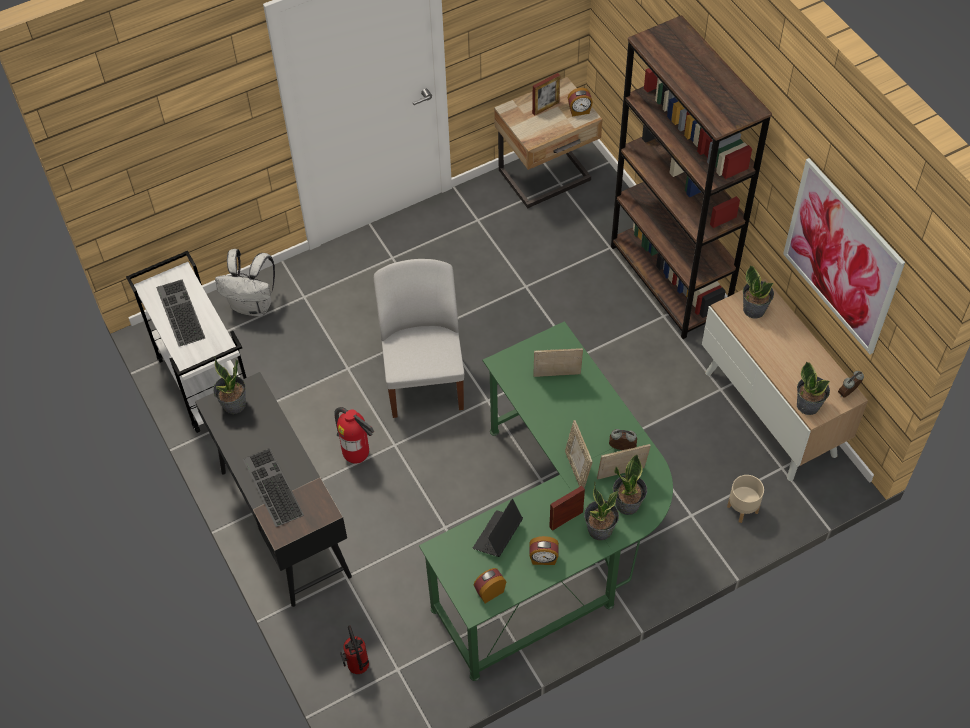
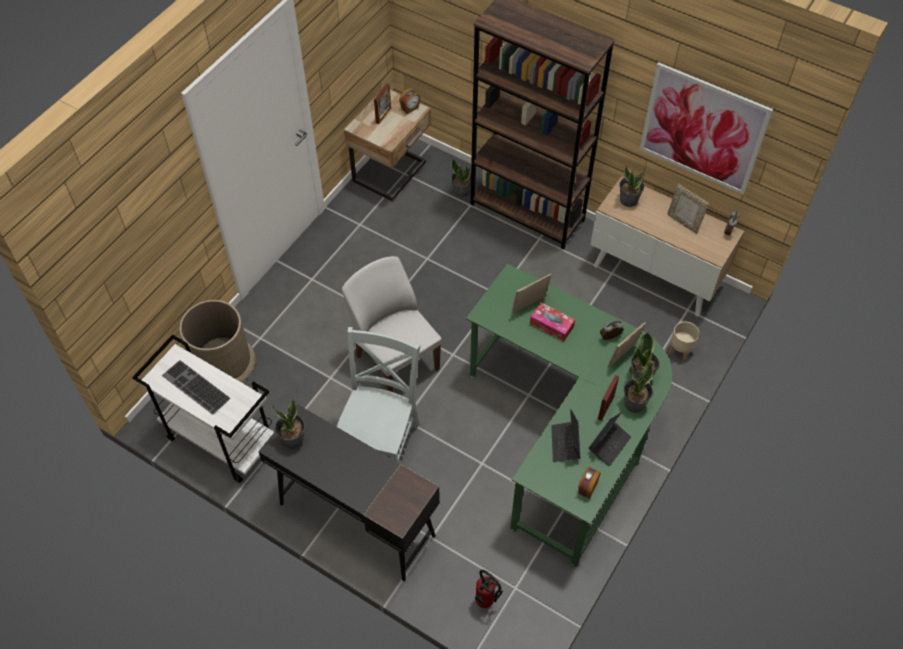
camera: 30 degrees left, 0 degrees up
(253, 305) = (223, 362): white backpack -> brown trash can
(271, 487) = (366, 490): keyboard -> none
(357, 456) = (381, 441): fire extinguisher -> grey chair
(543, 558) = (609, 444): alarm clock -> laptop
(567, 407) = (551, 325): none -> tissue box
(577, 470) = (589, 368): picture frame -> picture frame (683, 222)
(808, 405) = (708, 251): potted plant -> potted plant (461, 191)

